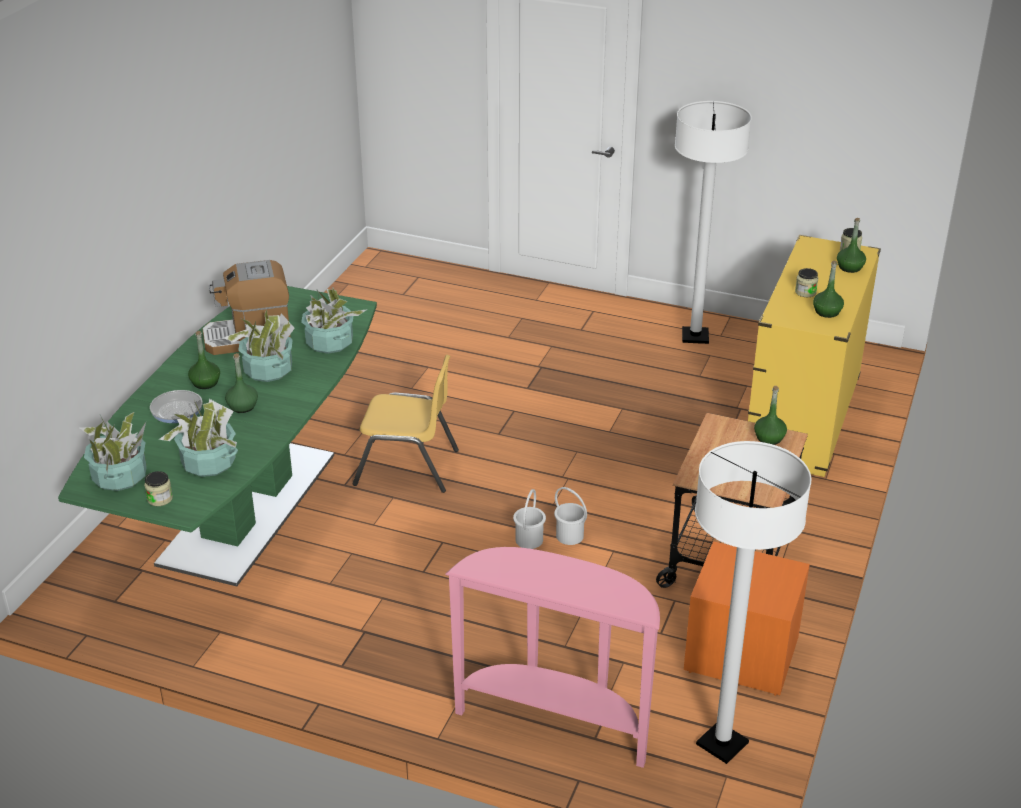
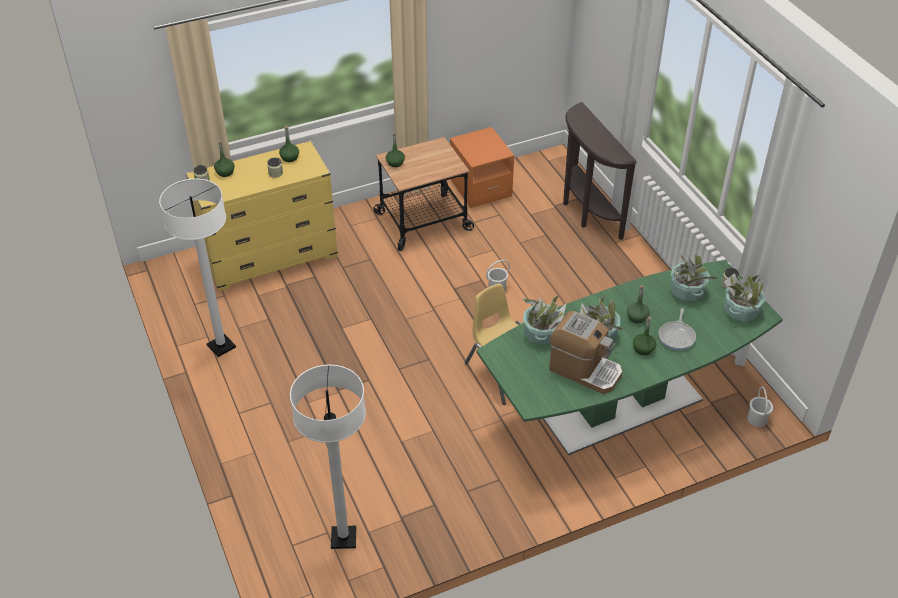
camera: 135 degrees left, 10 degrees up
(556, 721) = (586, 212): pink console table -> brown console table
(569, 536) = (476, 277): white bucket -> white bucket (757, 419)
(722, 744) = (534, 169): white floor lamp -> white floor lamp (343, 538)

